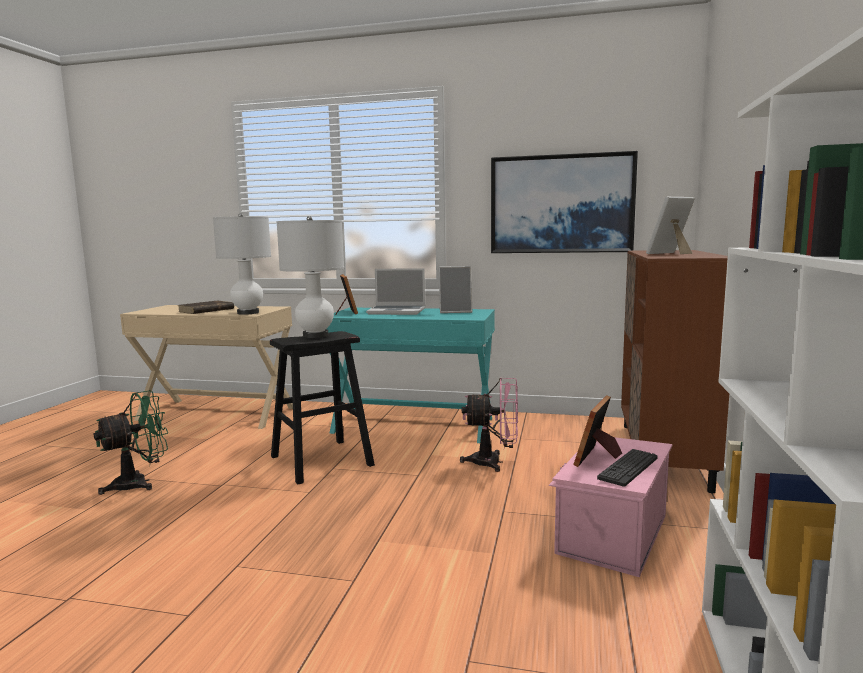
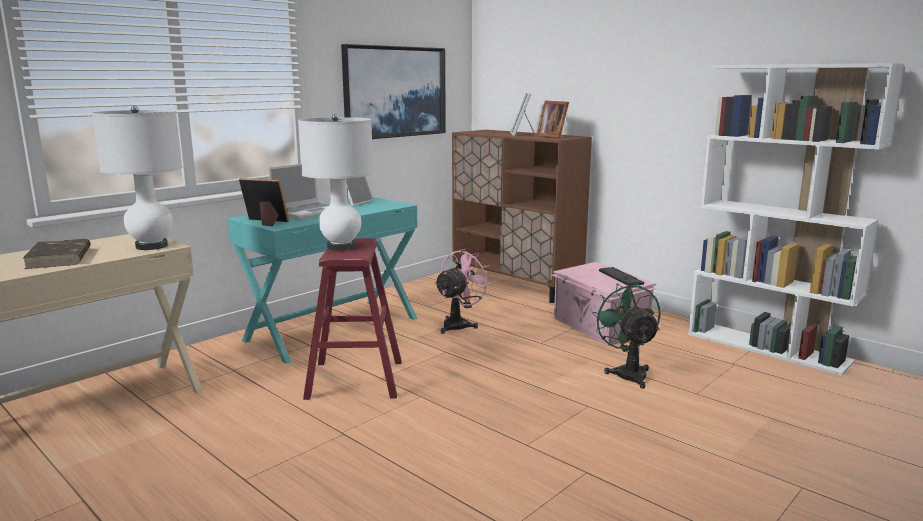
camera: 60 degrees left, 5 degrees up
(139, 483) = (262, 480): green fan -> green fan (627, 373)
(321, 461) = (355, 379): black stool -> red stool
(597, 457) = (596, 279): picture frame -> picture frame (553, 137)

